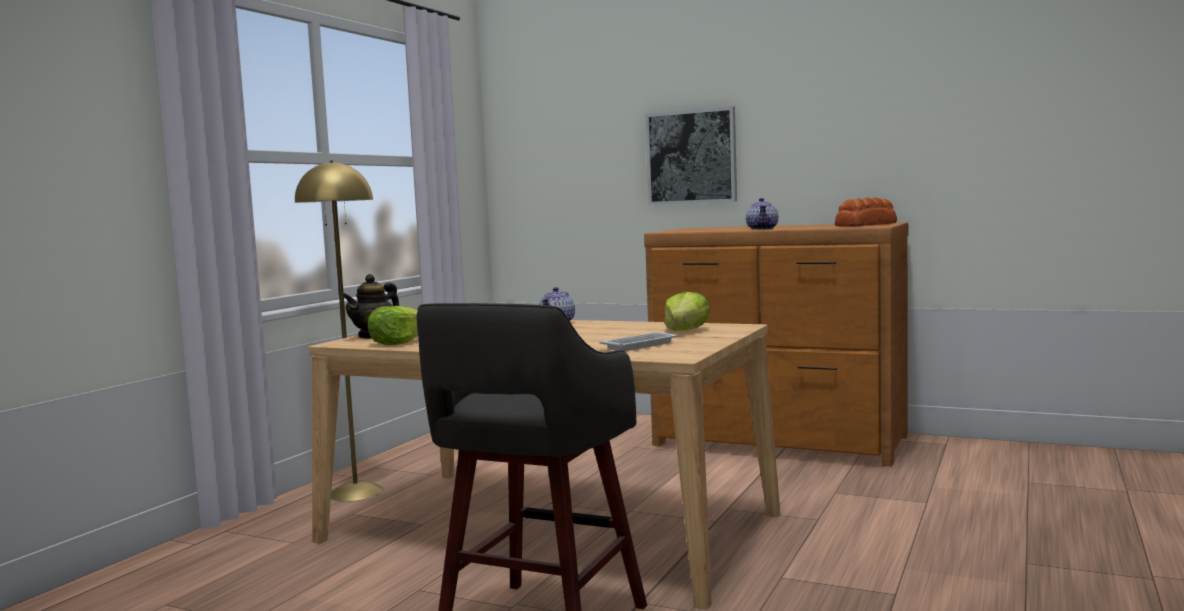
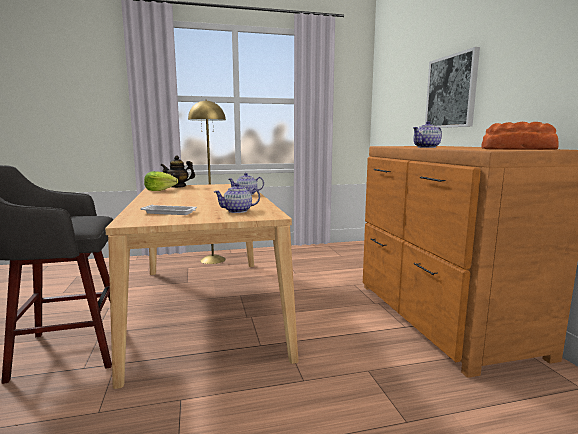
camera: 50 degrees right, 5 degrees up
(686, 331) = (238, 211): lettuce -> teapot

